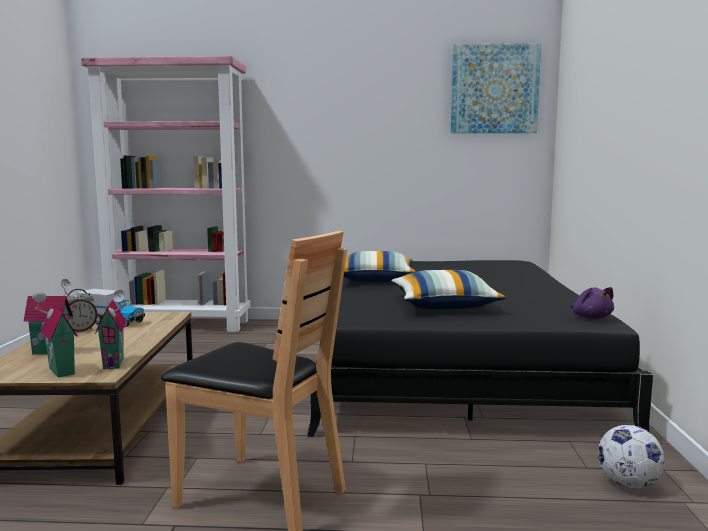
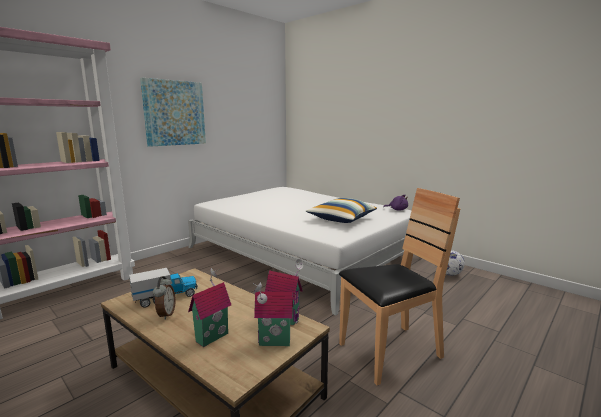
camera: 50 degrees left, 5 degrees up
(375, 280) = (260, 213): pillow -> none
(451, 365) = (302, 252): black bed -> white bed
(494, 89) = (259, 87): picture -> picture (174, 113)

